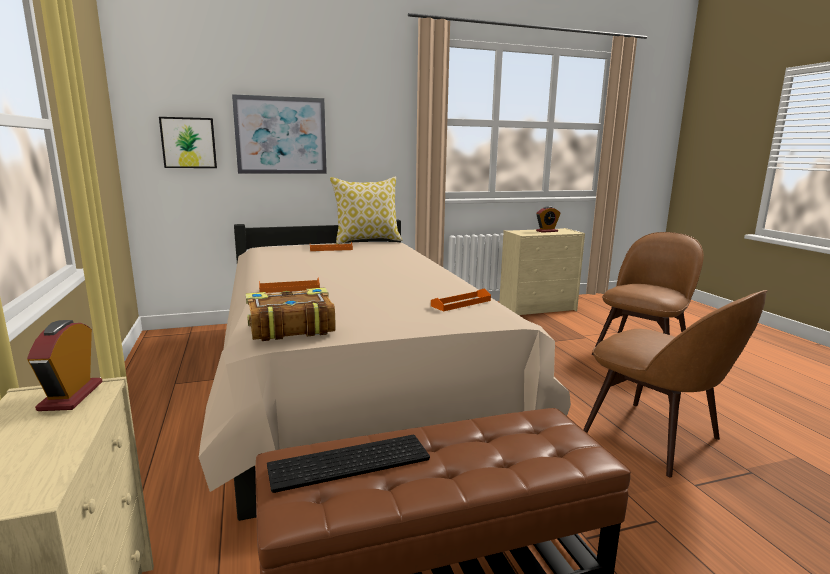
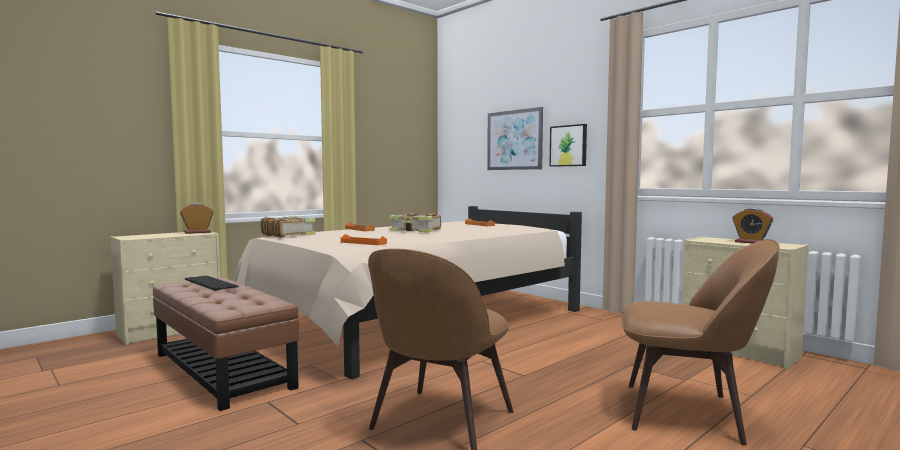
camera: 65 degrees right, 10 degrees down
(189, 143) = (466, 149): picture -> picture (568, 146)
(356, 272) = (416, 230): none -> book
(367, 241) = (530, 225): pillow -> none

